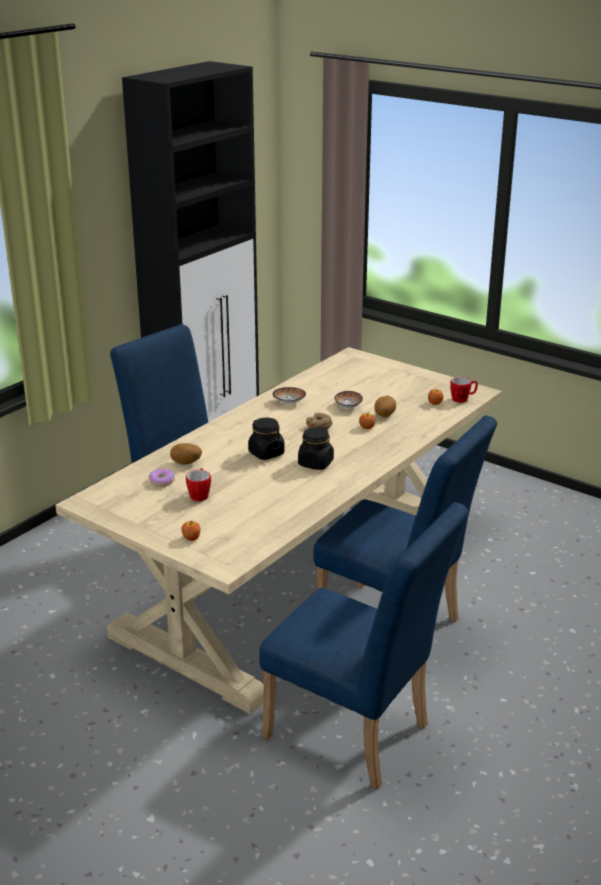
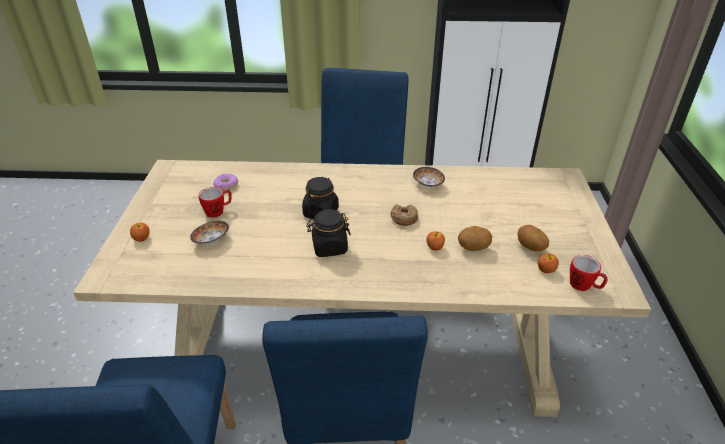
camera: 55 degrees right, 10 degrees up
(186, 463) = (265, 183): potato -> potato (530, 247)
(348, 406) = (462, 218): bowl -> bowl (211, 240)

